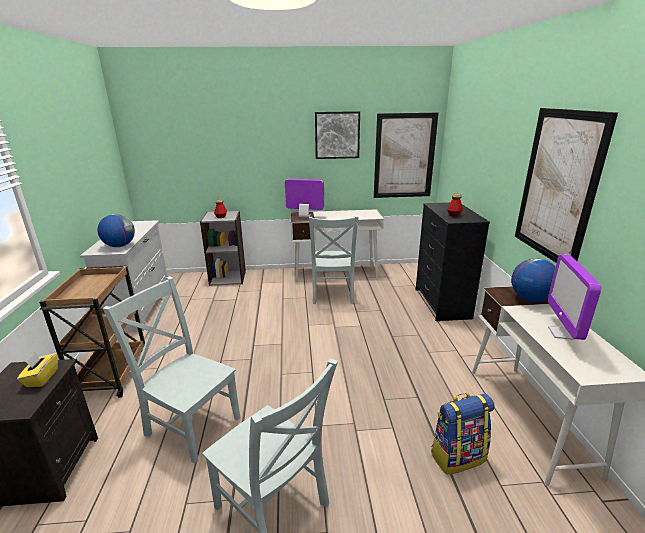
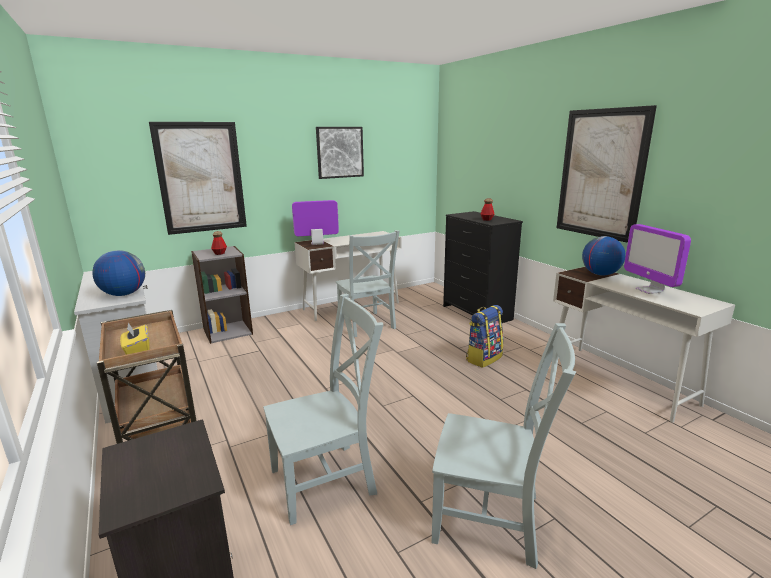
camera: 25 degrees left, 5 degrees down
(42, 378) = (180, 449): yellow tissue box -> yellow tissue box (137, 351)
(191, 424) = (327, 480): grey chair -> grey chair turned 150 degrees clockwise
(404, 156) = (405, 173): picture -> picture (201, 178)
(457, 456) = (597, 423): backpack -> backpack (483, 358)

